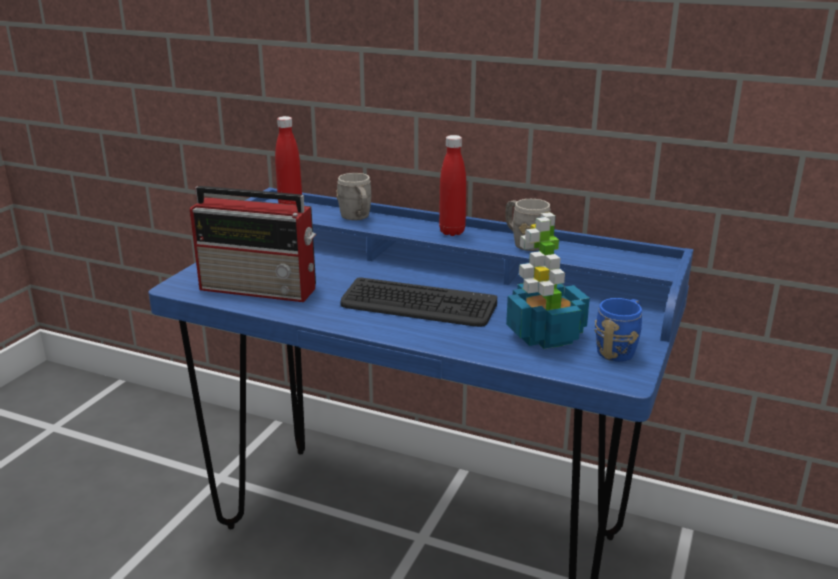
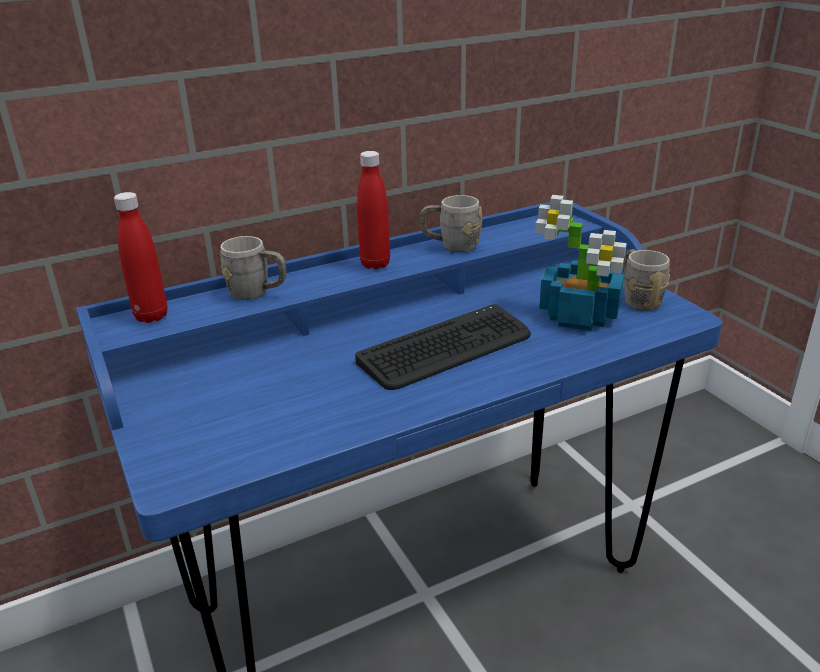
camera: 50 degrees left, 5 degrees up
(261, 289) = (273, 423): radio -> none
(619, 349) = (638, 299): blue mug -> grey mug

